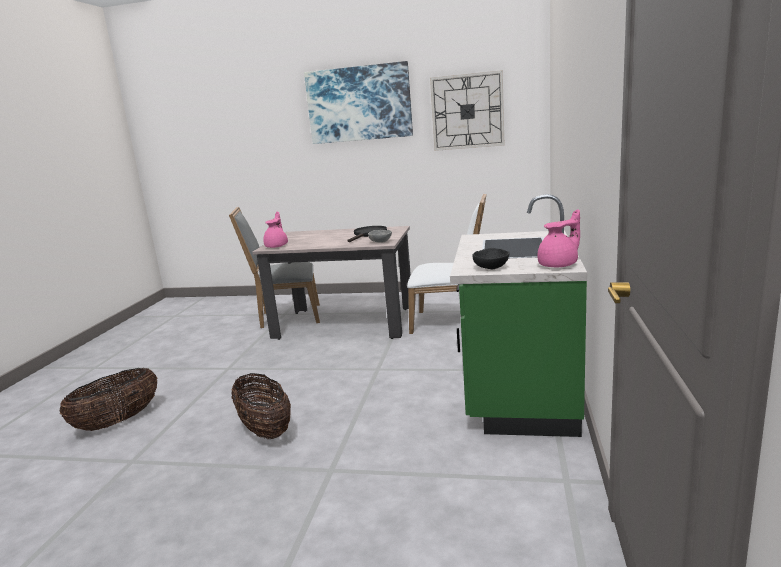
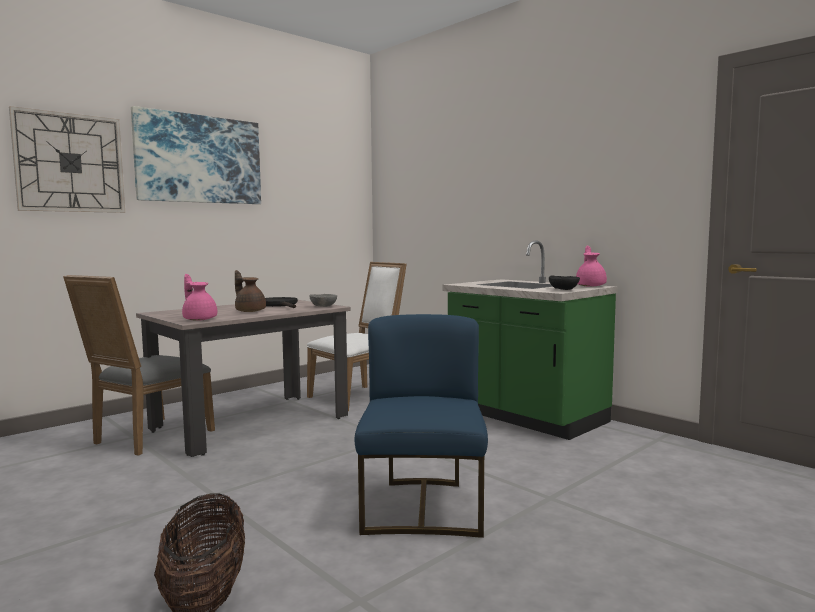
camera: 55 degrees left, 10 degrees down
(265, 430) = (423, 507): basket -> blue chair
(327, 240) = (250, 311): none -> brown teapot
(467, 111) = (310, 186): wall clock -> wall clock (70, 163)

